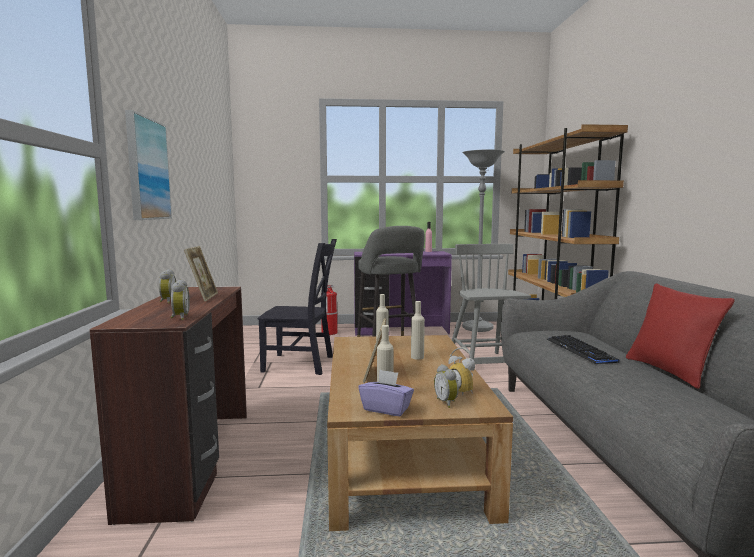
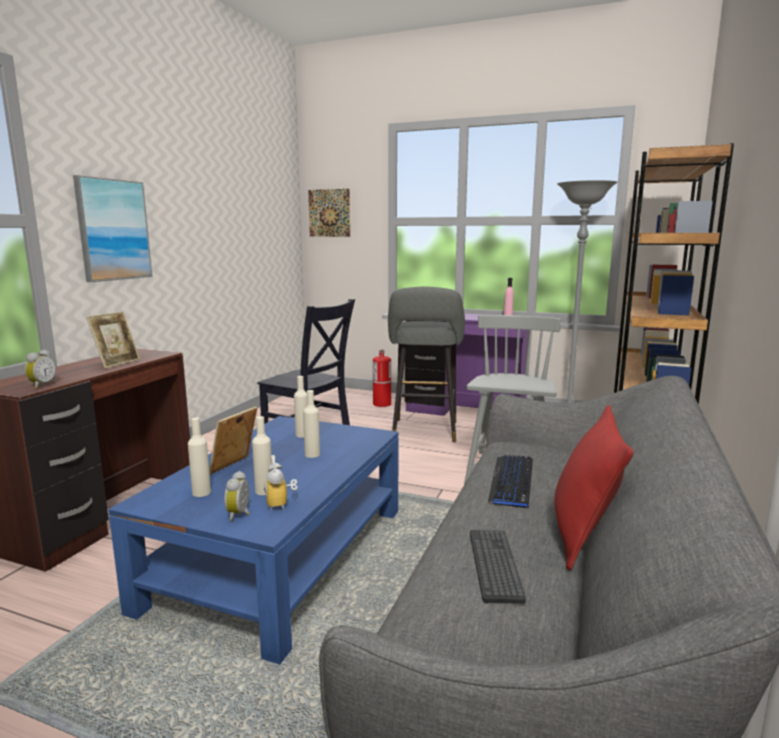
camera: 25 degrees right, 5 degrees up
(167, 301) = (80, 365): alarm clock -> none
(263, 170) = (329, 213): none -> picture
(386, 409) = (175, 508): purple tissue box -> none
(402, 452) = (281, 557): brown coffee table -> blue coffee table
(432, 385) = (264, 491): none -> beige bottle
(663, 394) = (494, 565): none -> keyboard

